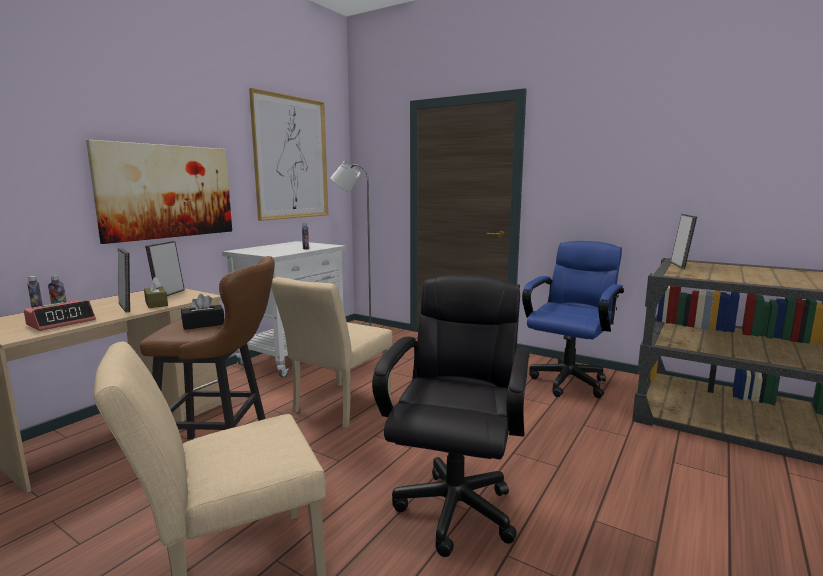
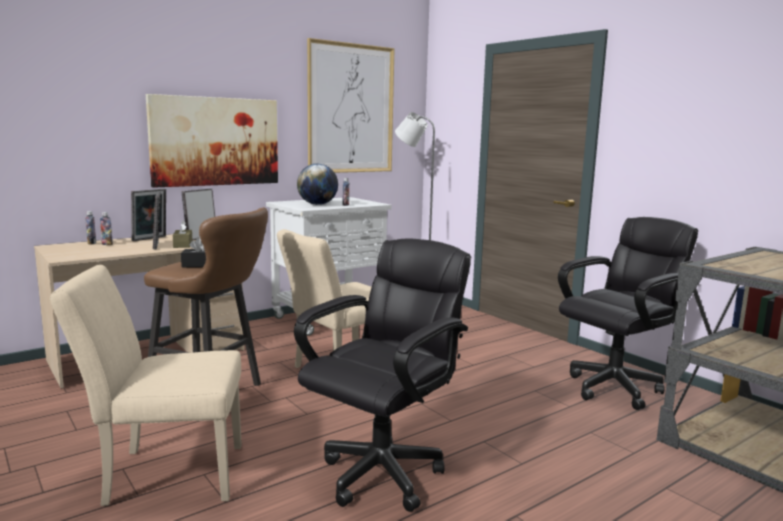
camera: 20 degrees right, 0 degrees up
(61, 322) = (101, 251): alarm clock -> none
(278, 250) = (317, 204): none -> globe
(569, 381) = (616, 387): blue office chair -> black office chair
(680, 265) = (754, 256): picture frame -> picture frame (150, 239)

